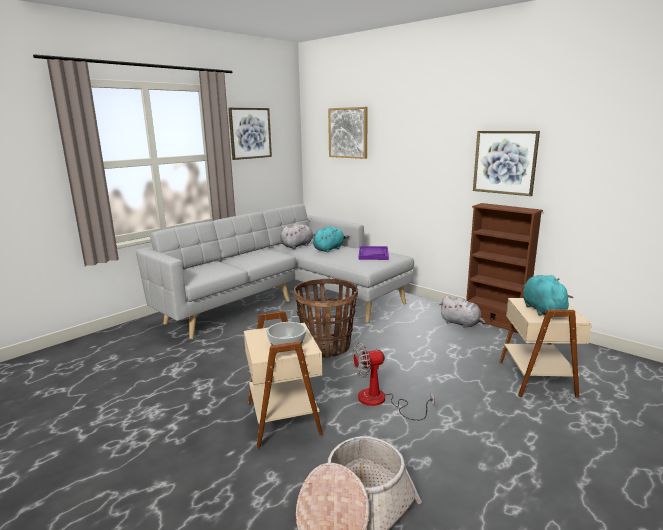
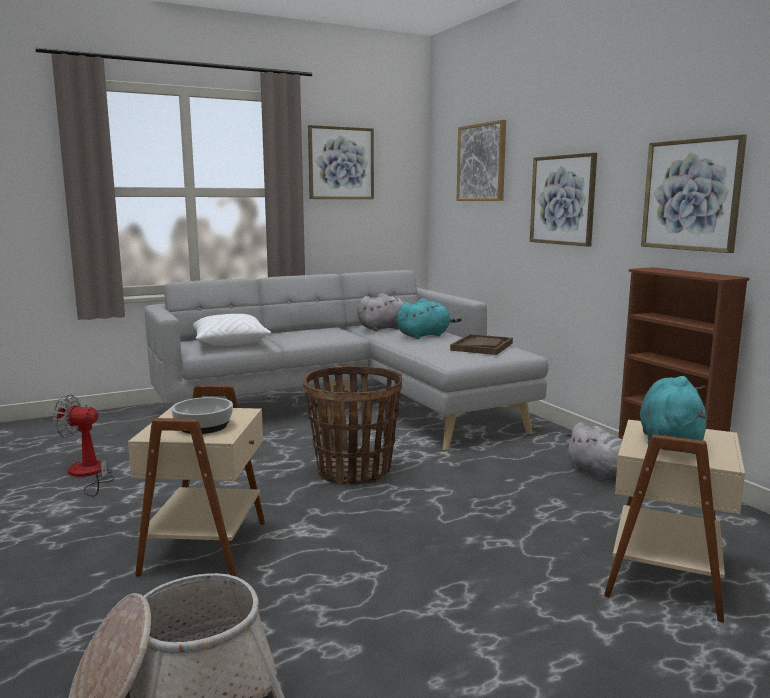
camera: 20 degrees right, 5 degrees down
(207, 270) = (229, 342): none -> white pillow
(373, 254) = (482, 346): purple tray -> brown tray
(381, 401) = (362, 555): fan -> fan (89, 474)
(414, 160) = (563, 200): none -> picture

